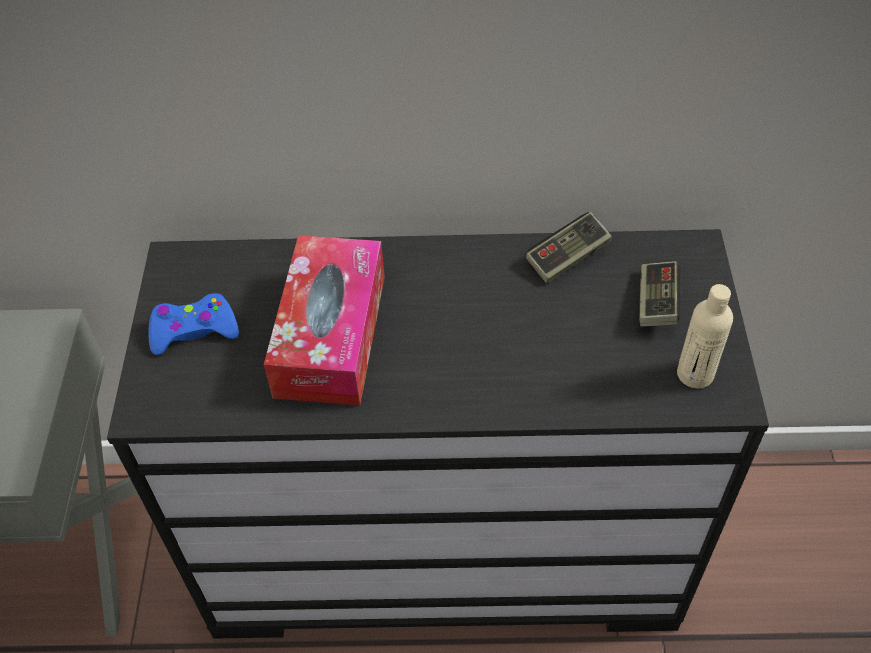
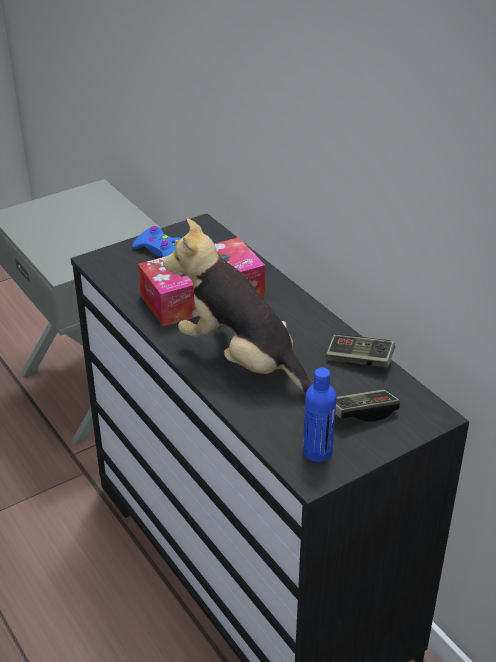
camera: 55 degrees right, 15 degrees down
(493, 360) = (243, 361): none -> plush toy
(695, 374) = (317, 452): beige bottle -> blue bottle

